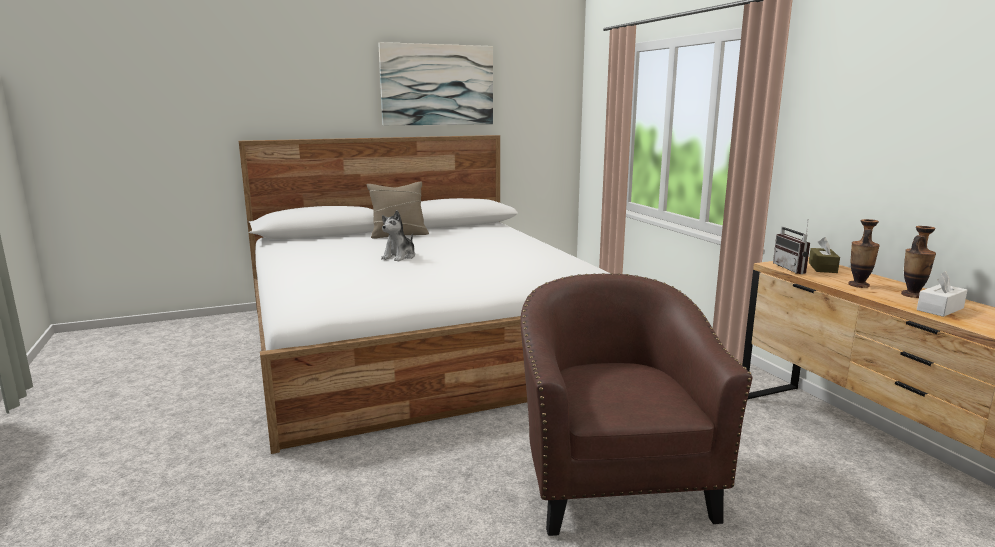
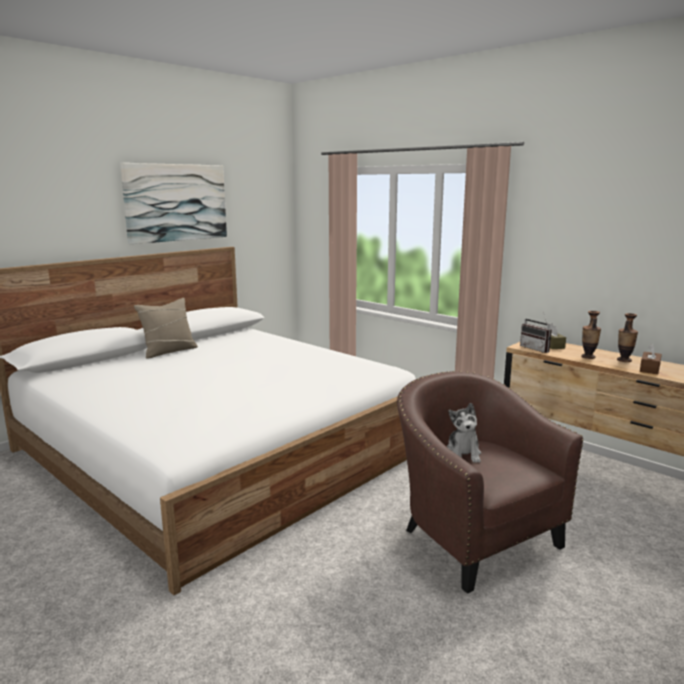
camera: 25 degrees left, 0 degrees up
(399, 257) = (204, 376): plush toy -> plush toy (463, 453)
(940, 309) = (649, 369): white tissue box -> brown tissue box

